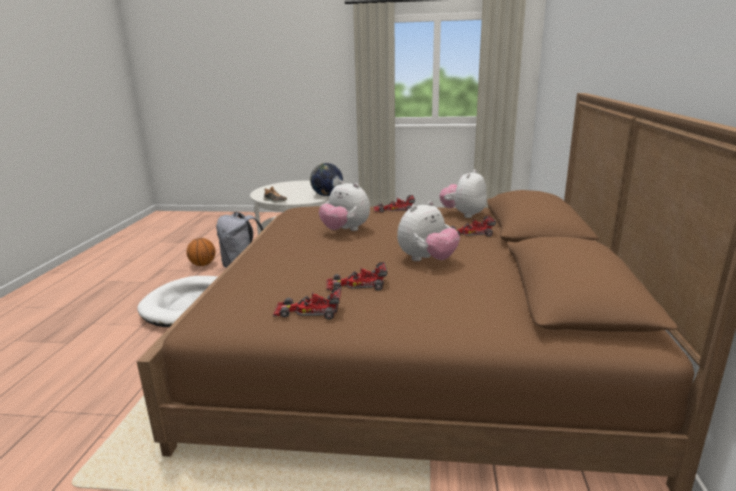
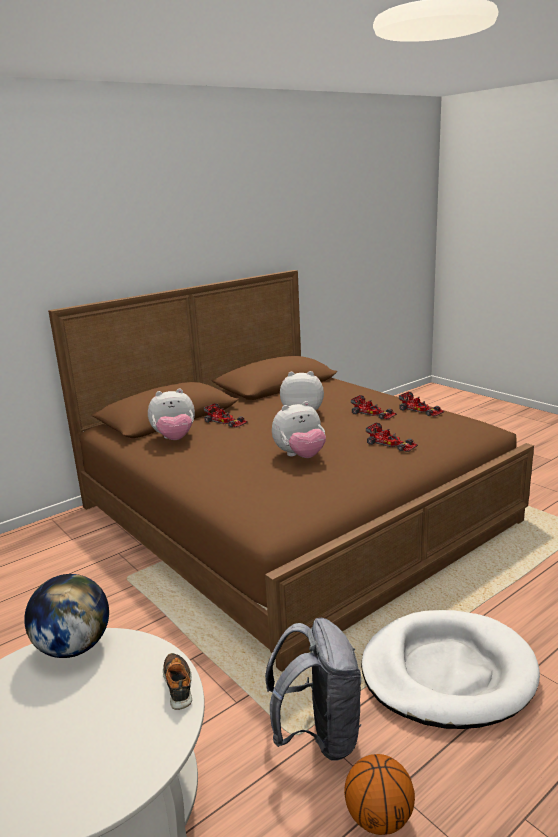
camera: 135 degrees left, 0 degrees up
(345, 230) = (300, 456): plush toy -> plush toy turned 75 degrees clockwise
(394, 209) = (201, 467): toy car -> toy car (391, 443)

